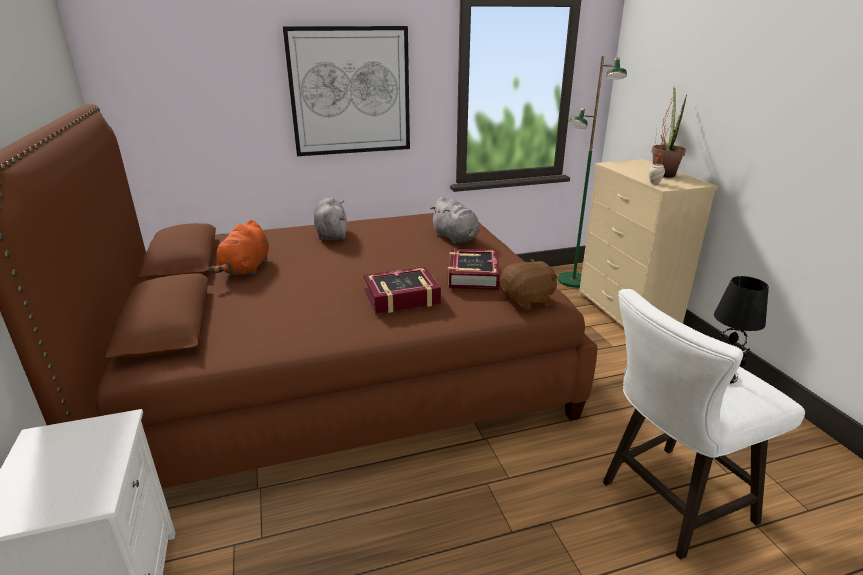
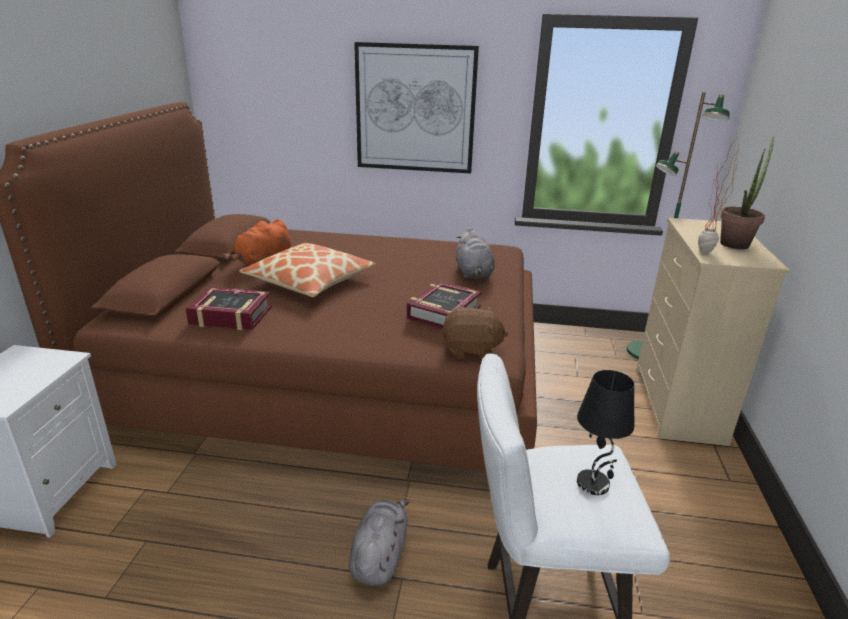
camera: 25 degrees right, 0 degrees up
(315, 276) = (309, 281): none -> pillow
(331, 234) = (364, 246): grey plush toy -> grey plush toy (379, 556)
(402, 297) = (356, 316): book -> book (231, 316)

